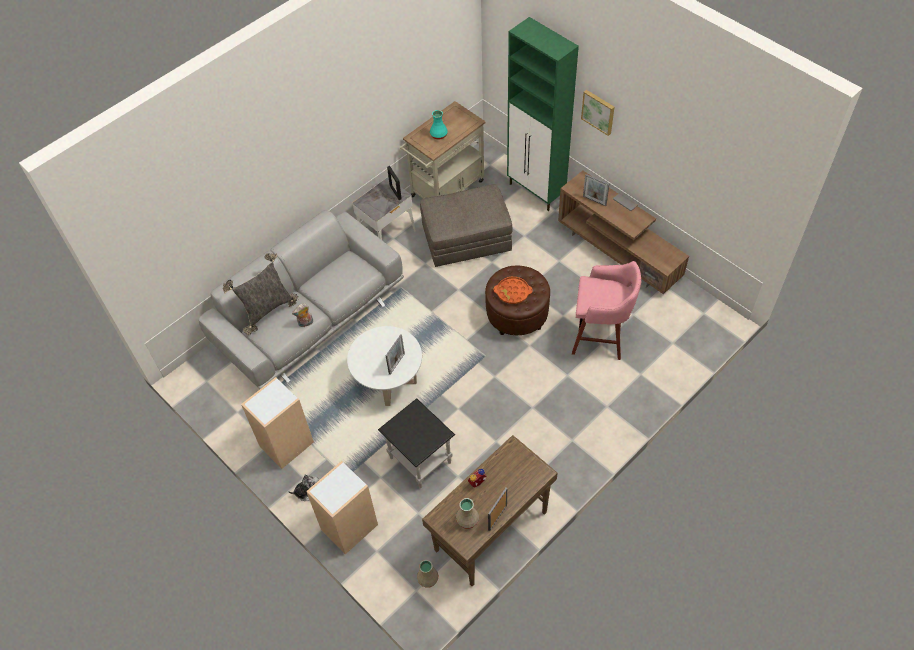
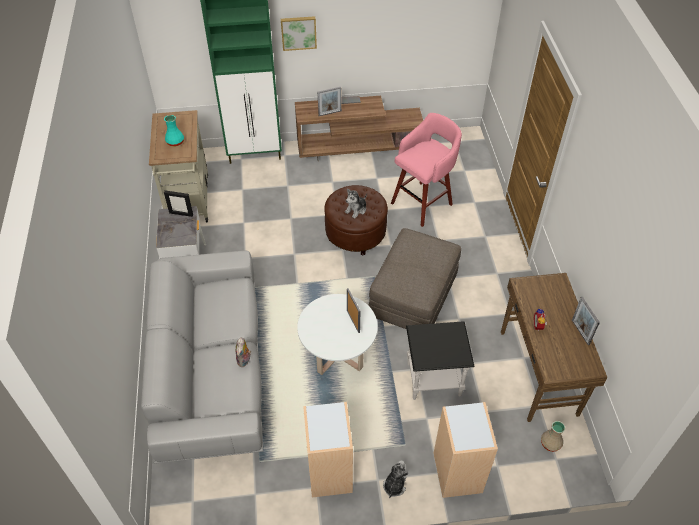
camera: 55 degrees left, 5 degrees down
(267, 312) = (198, 384): pillow -> none
(466, 239) = (251, 219): grey ottoman -> grey ottoman (413, 296)
(467, 520) = (568, 353): beige vase -> none
(513, 292) = (356, 210): orange tray -> plush toy

